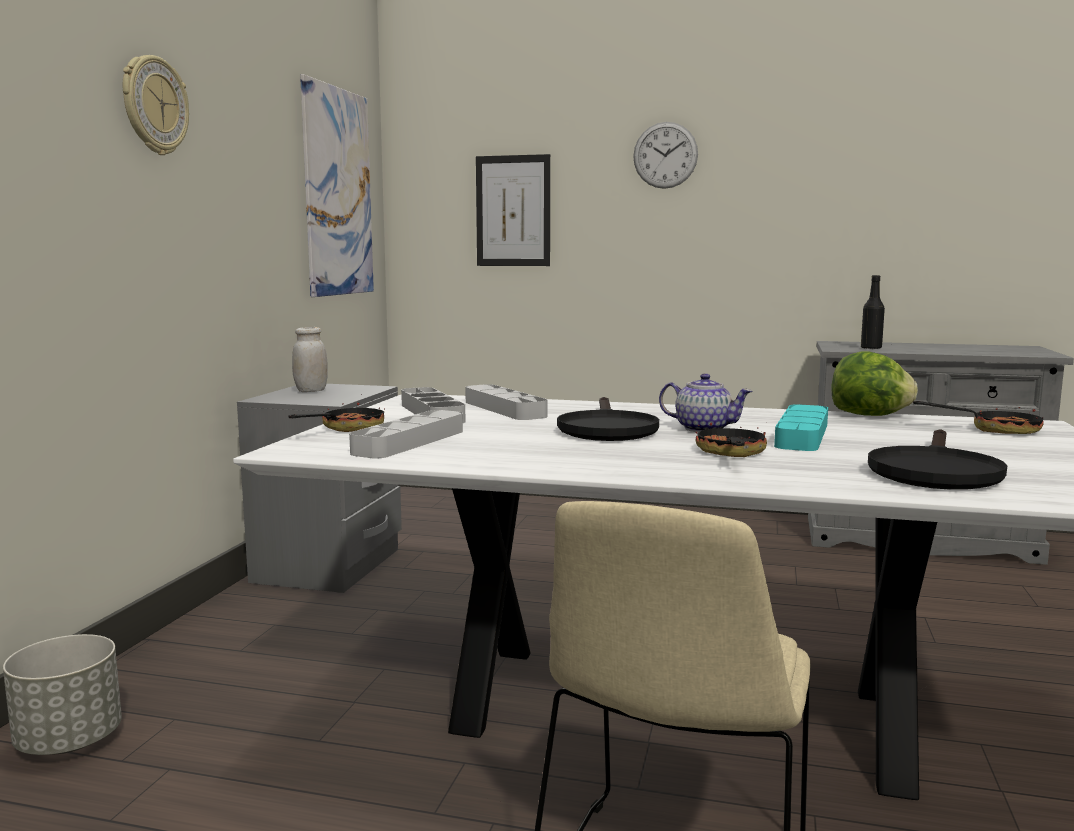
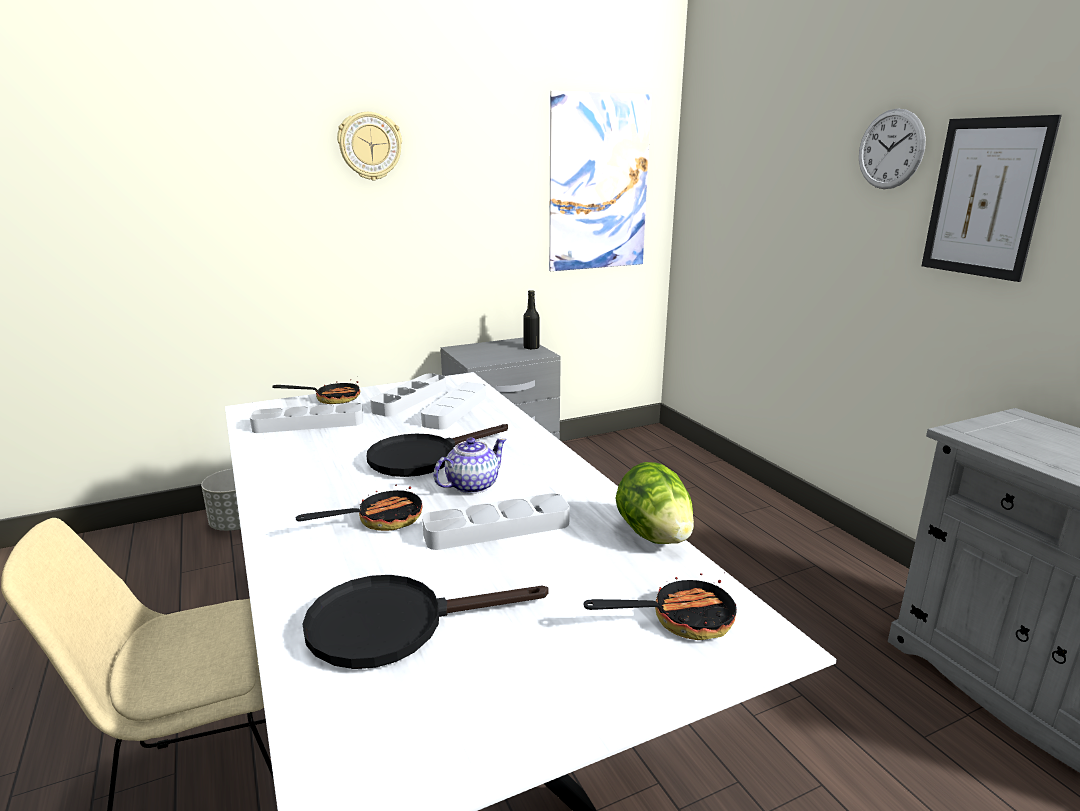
camera: 50 degrees right, 10 degrees up
(311, 391) = (501, 347): white jar -> none
(513, 211) = (754, 201): picture -> picture (985, 198)
(703, 428) = (471, 485): teapot -> teapot turned 120 degrees counterclockwise
(802, 435) = (497, 528): turquoise tray -> grey tray
(871, 348) = (1020, 443): black bottle -> black bottle (531, 348)
(994, 429) = (680, 619): frying pan -> frying pan turned 75 degrees counterclockwise

